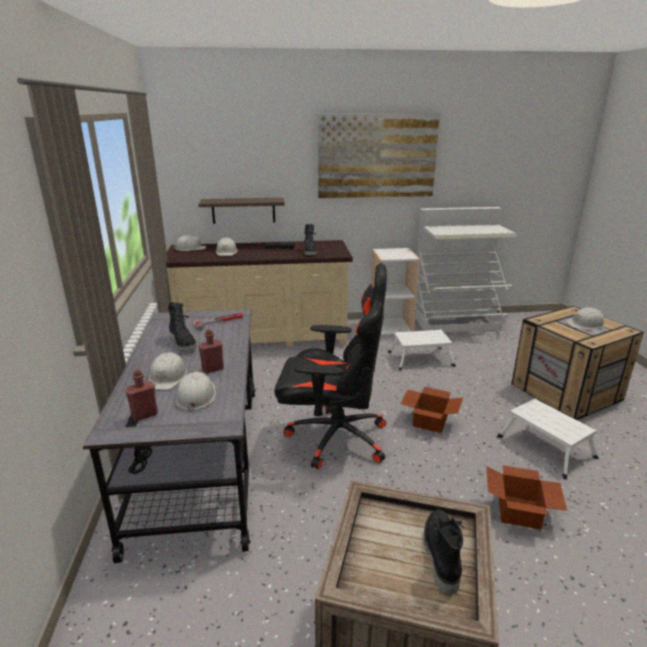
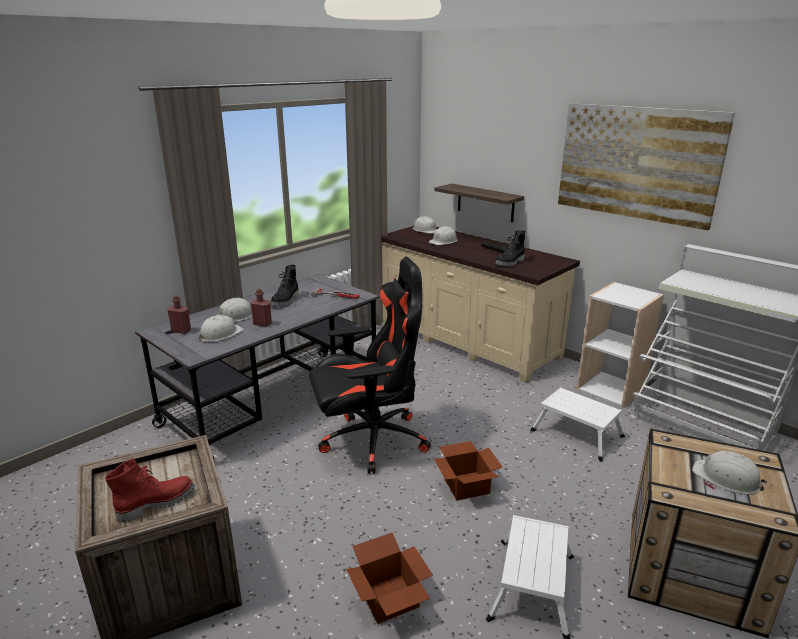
camera: 50 degrees right, 0 degrees up
(330, 438) = (367, 443): black office chair -> black office chair turned 75 degrees counterclockwise
(440, 555) = (156, 503): black boot -> red boot

